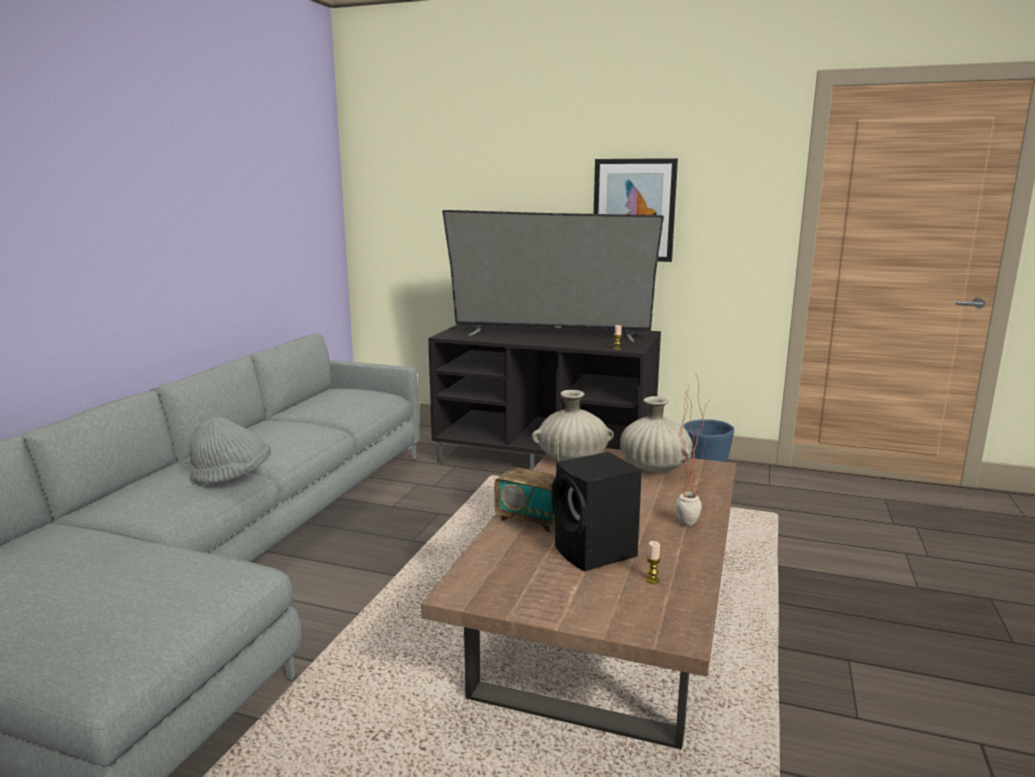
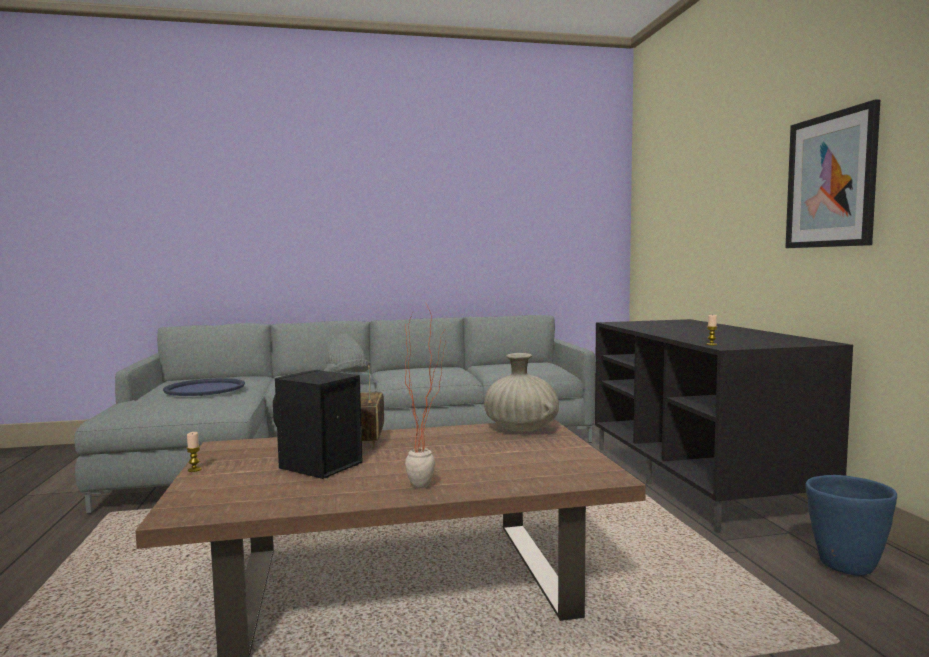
camera: 60 degrees right, 10 degrees down
(96, 573) = (204, 388): none -> blue tray
(551, 335) = (703, 331): television -> none
(652, 580) = (279, 491): candle -> candle (194, 470)
(654, 468) = (553, 455): beige vase -> none

